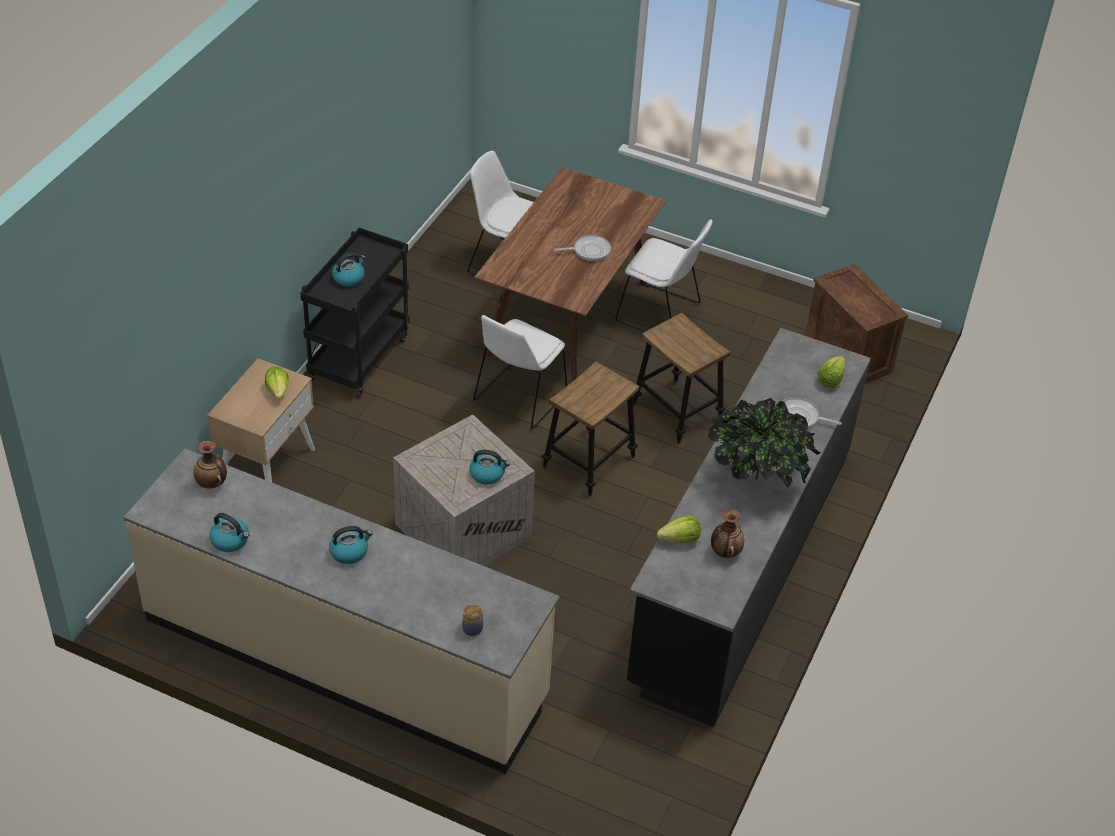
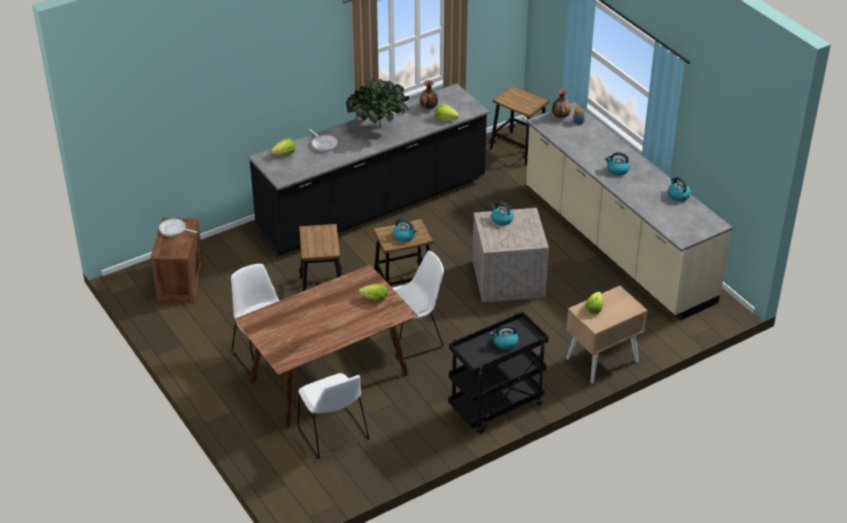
camera: 145 degrees left, 5 degrees down
(212, 483) = (674, 225): vase -> vase (560, 116)
(540, 276) = (374, 299): none -> lettuce
(589, 251) = (325, 303): frying pan -> frying pan (174, 230)
(590, 392) = (404, 236): none -> kettle
(628, 797) = (518, 149): none -> stool

